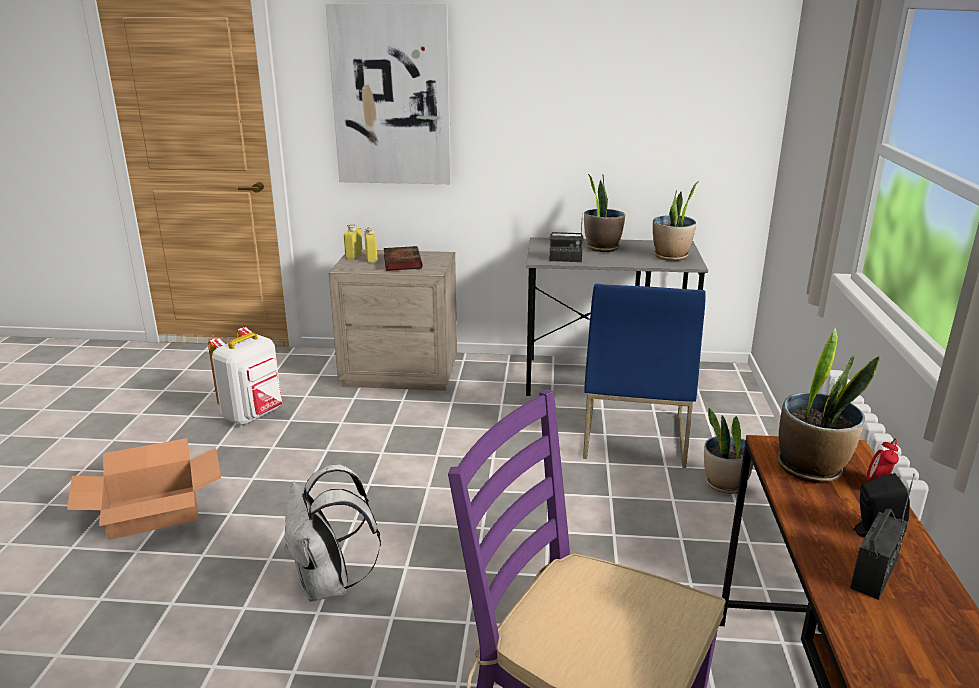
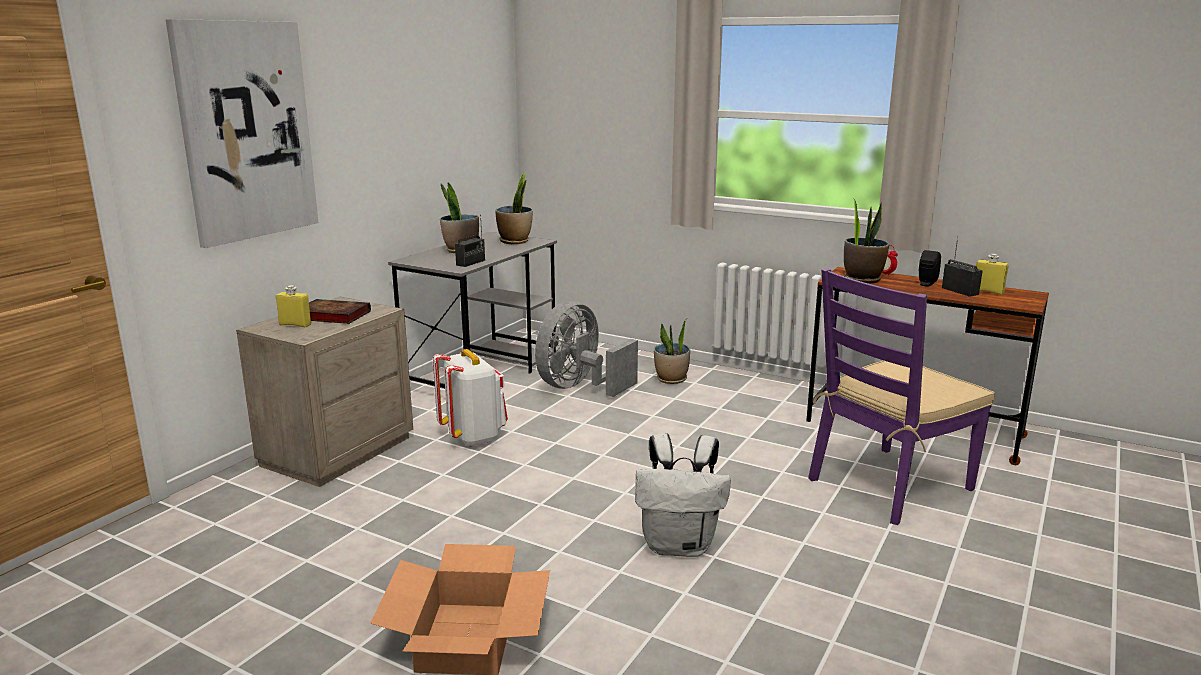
camera: 65 degrees left, 5 degrees down
(254, 415) = (314, 550): white backpack -> white backpack (473, 437)
(354, 255) = (267, 330): yellow bottle -> yellow bottle (988, 291)
(633, 435) = (579, 387): blue chair -> grey fan

